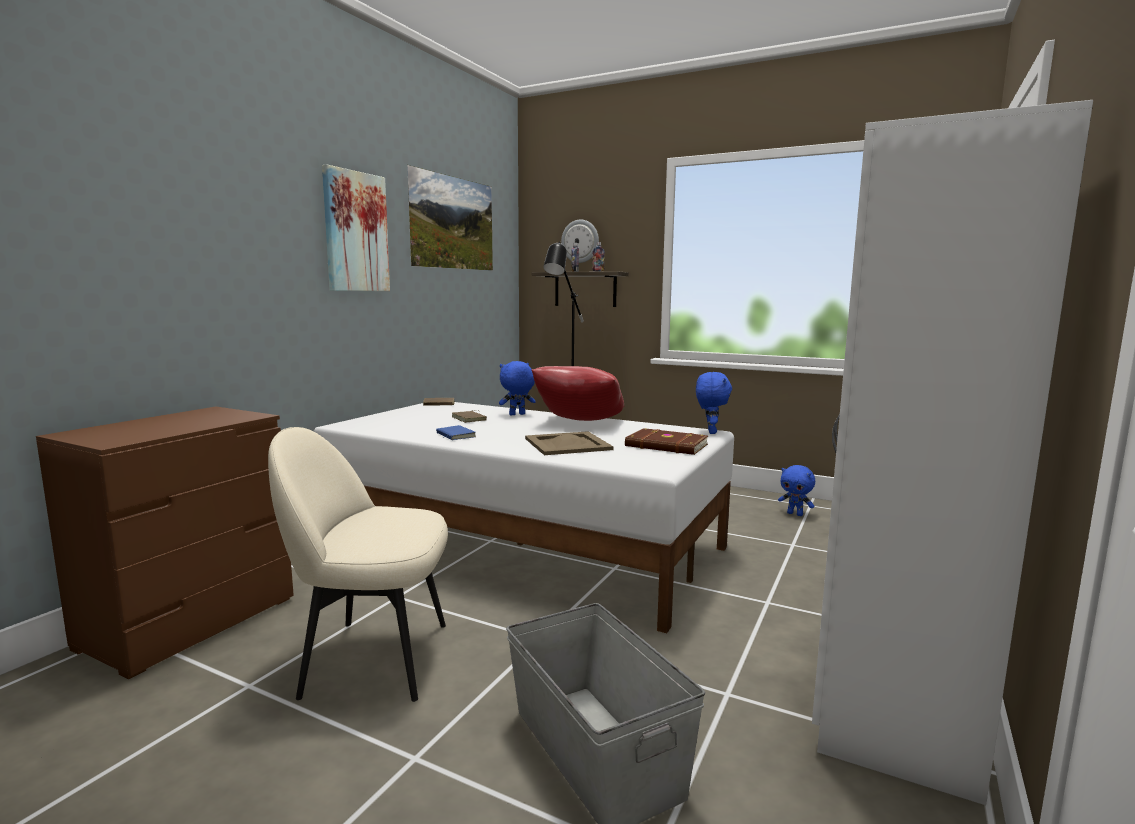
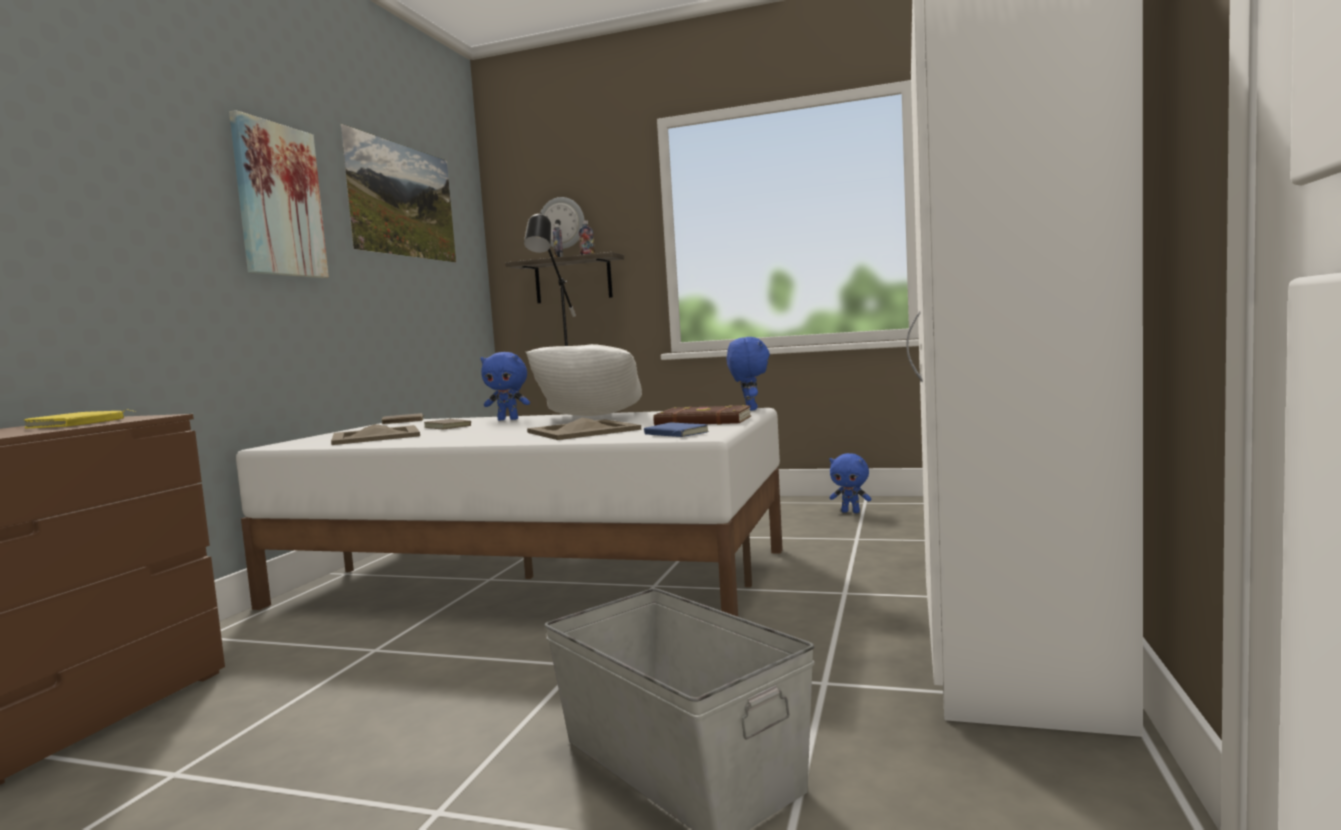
camera: 10 degrees left, 5 degrees down
(202, 422) = (78, 424): none -> yellow book
(372, 658) = (354, 717): beige chair -> none
(413, 424) = (375, 436): none -> beige tray
(454, 435) = (434, 438): blue book -> blue book (674, 434)
(517, 414) = (508, 419): blue plush toy -> blue plush toy turned 135 degrees counterclockwise
(579, 423) = (590, 418): red pillow -> white pillow

